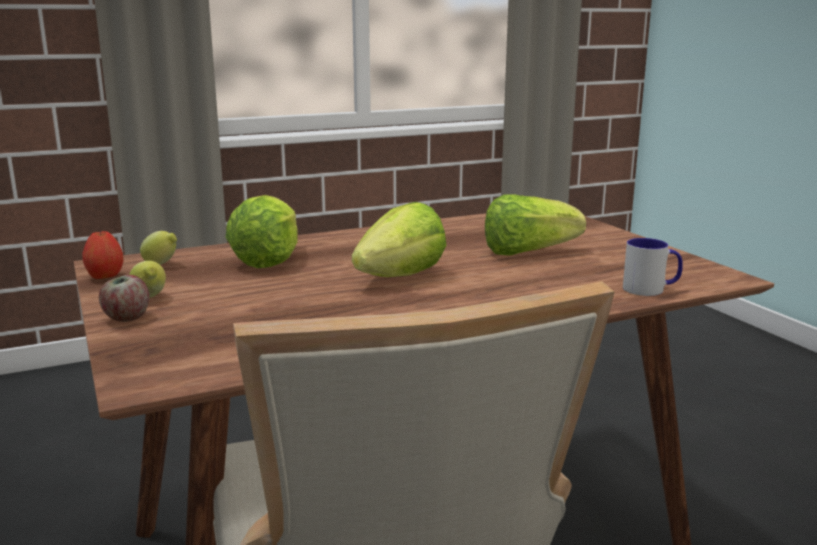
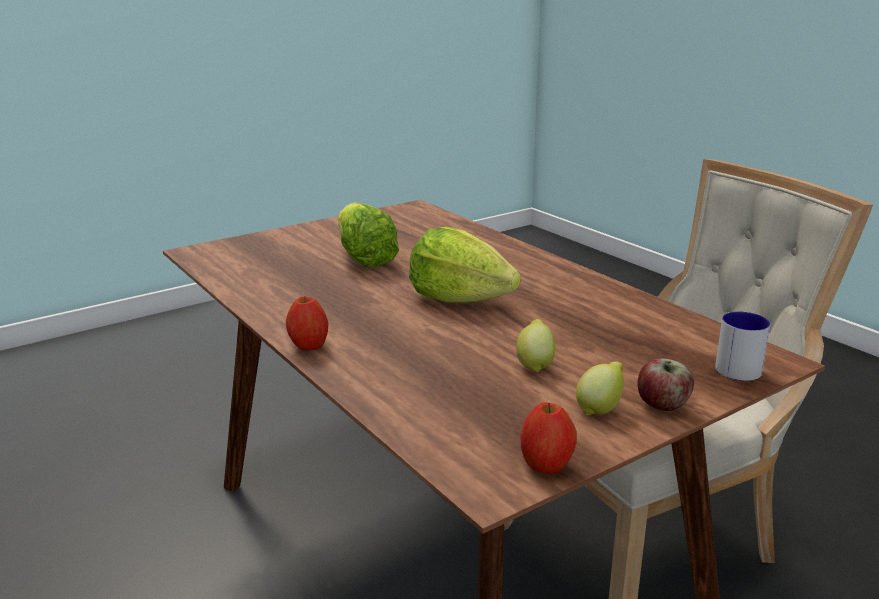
camera: 100 degrees left, 5 degrees up
(161, 264) = (474, 436): lemon -> lemon (535, 365)
(268, 260) = (430, 368): lettuce -> none
(334, 235) = (308, 346): none -> apple
(651, 289) = (452, 225): mug -> mug (734, 365)

